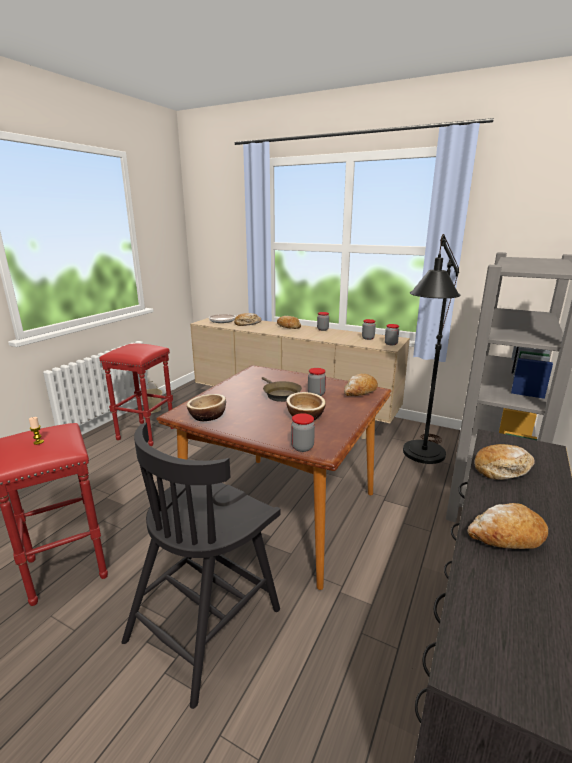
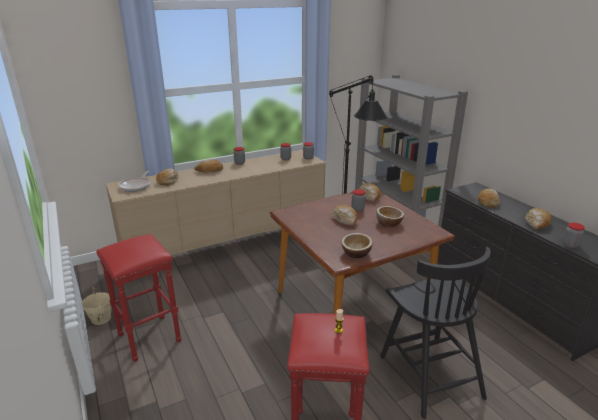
camera: 55 degrees left, 5 degrees up
(280, 394) = (345, 219): brown frying pan -> bread
(302, 447) = (429, 237): jar -> jar (570, 245)

